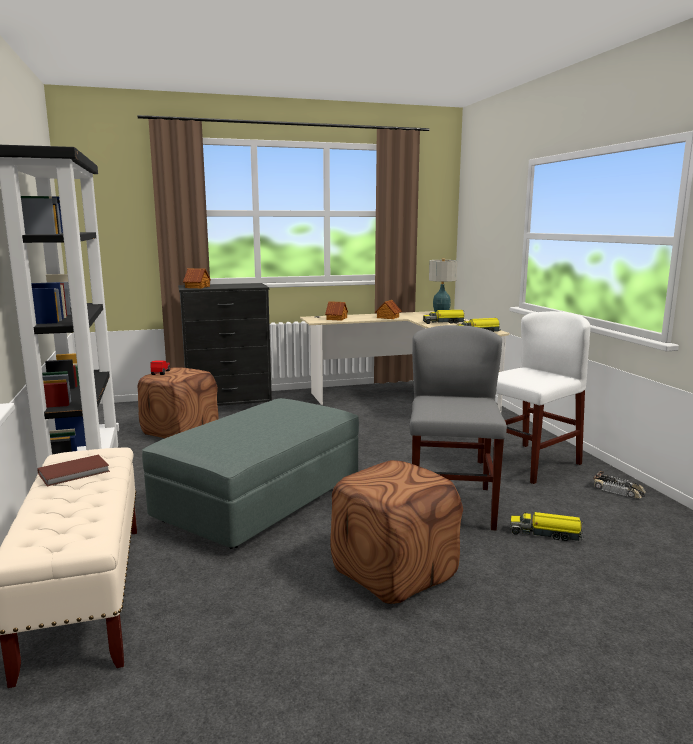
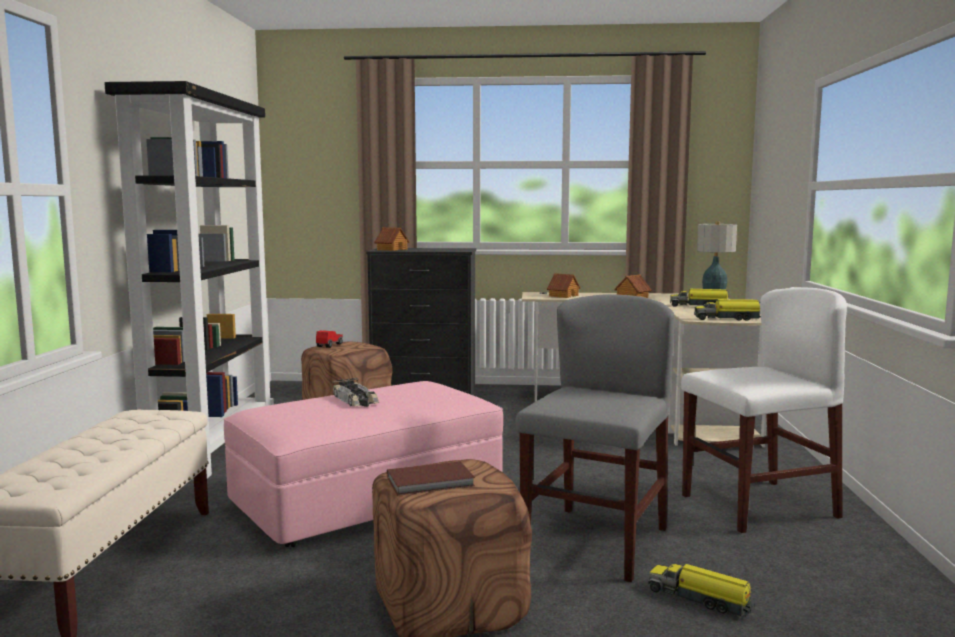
camera: 20 degrees right, 5 degrees down
(75, 473) = (119, 428): brown book -> brown book (431, 482)
(261, 499) = (368, 500): grey ottoman -> pink ottoman
(619, 490) = (872, 561): toy car -> toy car (355, 400)

